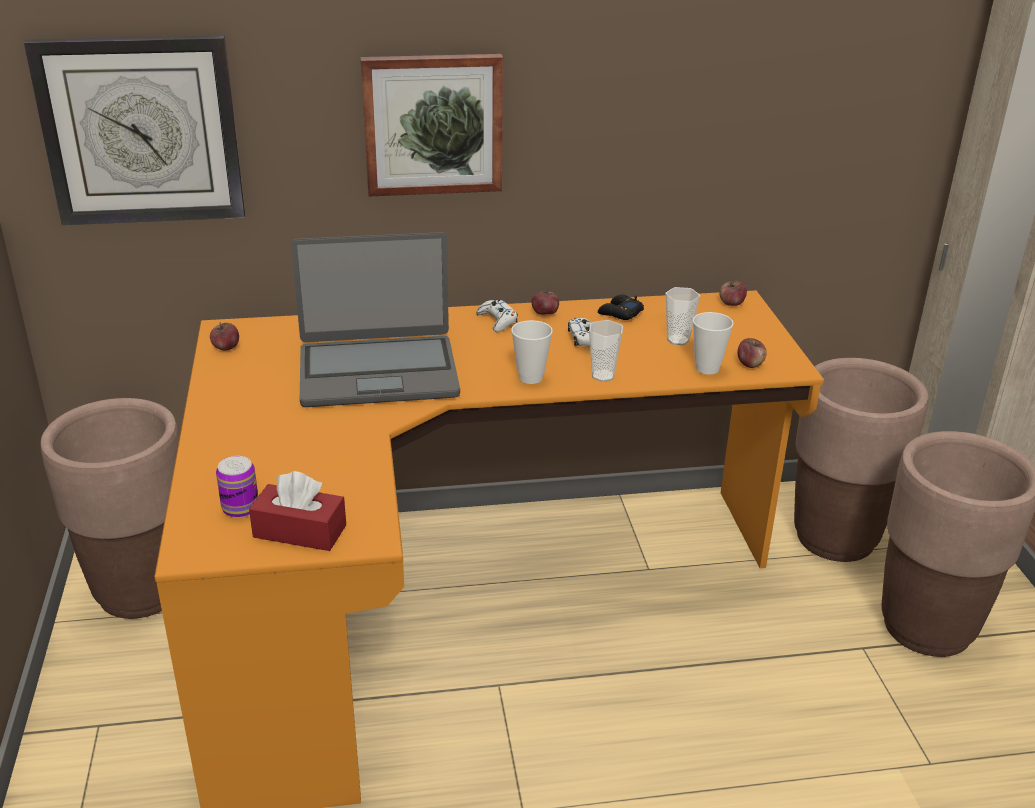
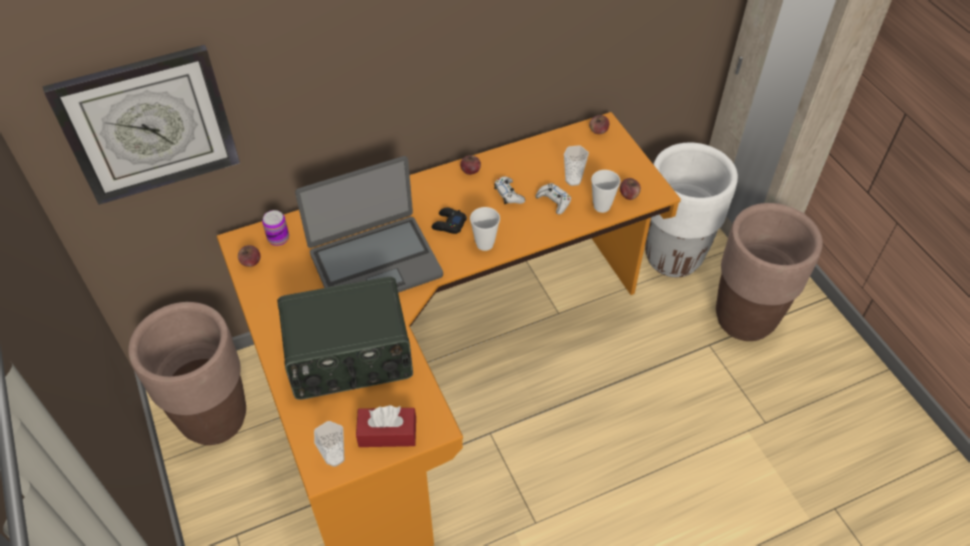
camera: 15 degrees left, 20 degrees up
(240, 508) = (337, 422): can -> can (278, 238)
(294, 450) = (349, 358): none -> radio
(433, 124) = (374, 64): picture -> none
(497, 321) = (439, 187): white game controller -> white game controller (554, 201)
(603, 376) = (534, 230): cup -> cup (335, 457)
(620, 313) = (523, 159): black game controller -> black game controller (448, 224)
(835, 538) = (673, 257): brown planter -> white planter

